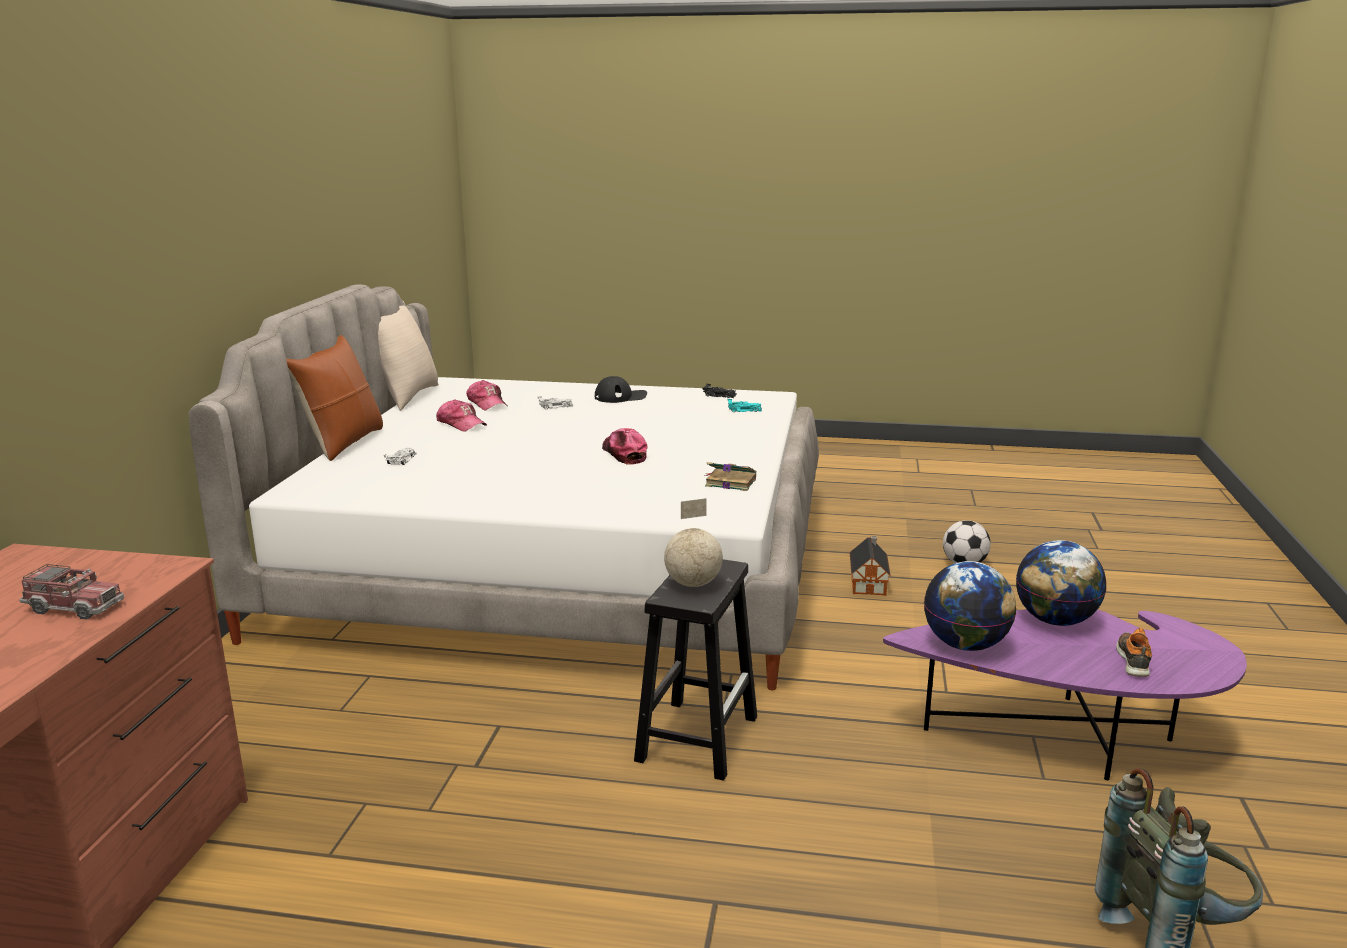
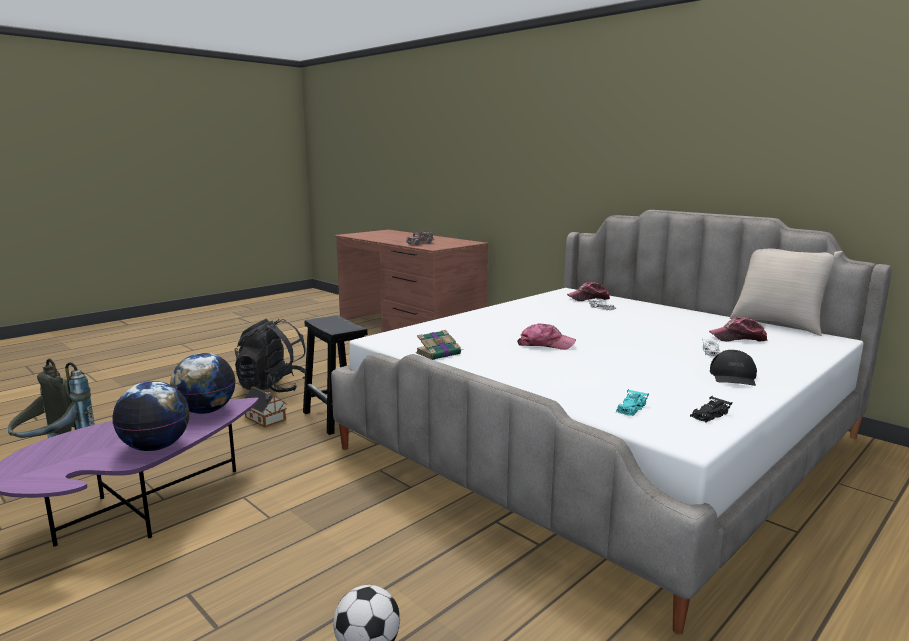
camera: 125 degrees right, 5 degrees down
(342, 443) = (654, 303): brown pillow -> none
(461, 424) = (676, 325): cap -> cap (589, 298)
(668, 888) = (273, 387): none -> black backpack
(694, 584) = (335, 323): globe -> none
(868, 583) = (413, 553): toy house -> toy house (266, 419)
(1134, 661) = (84, 444): shoe -> none

